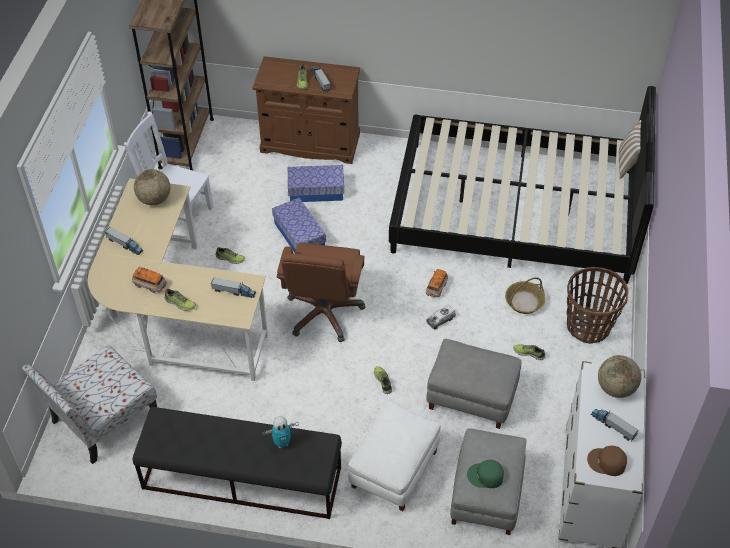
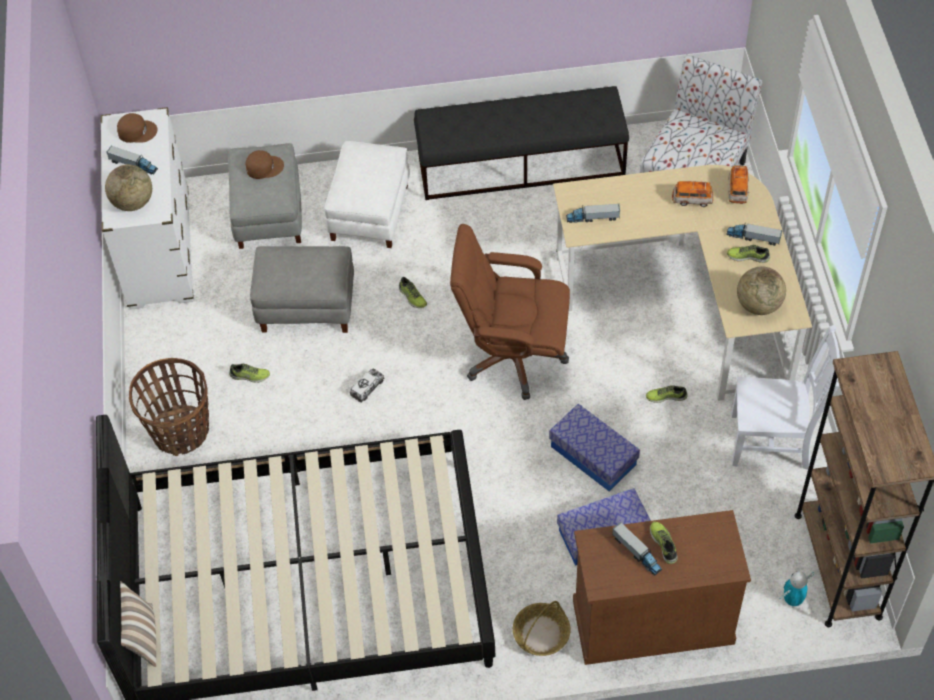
camera: 165 degrees right, 5 degrees up
(180, 303) = (645, 189): shoe -> shoe (748, 256)
(282, 443) = (476, 132): toy robot -> toy robot (792, 600)
(324, 313) = (513, 357): brown office chair -> brown office chair turned 75 degrees counterclockwise
(436, 288) = (385, 430): toy car -> toy car (737, 191)
(485, 476) = (264, 167): green cap -> brown cap
(524, 301) = (267, 442): basket -> basket (541, 634)

